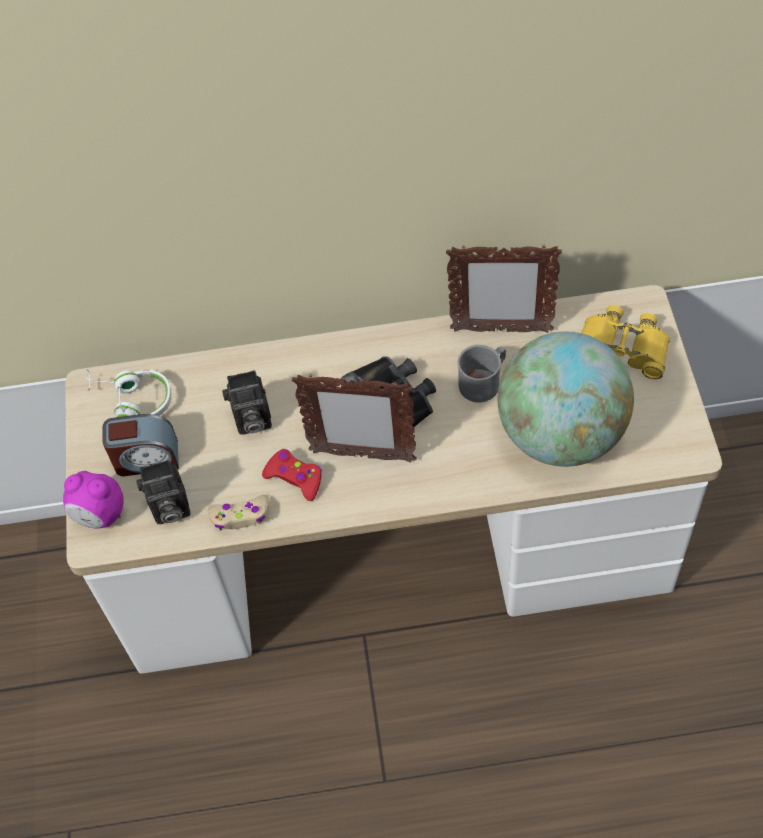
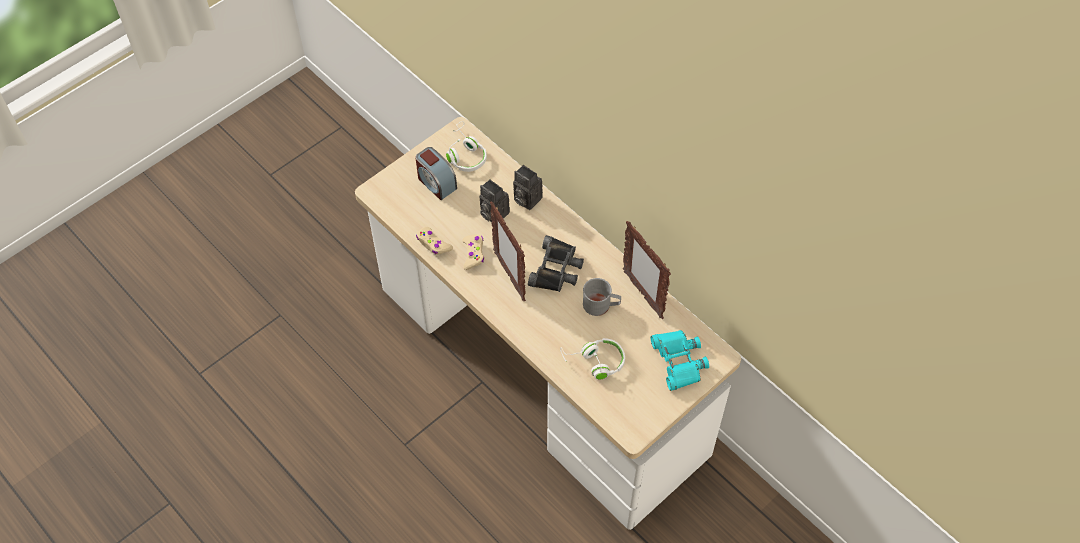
camera: 50 degrees right, 0 degrees up
(100, 515) = (390, 184): alarm clock -> none
(169, 509) = (414, 211): camera -> camera (525, 199)
(295, 478) = (473, 254): red game controller -> beige game controller
(561, 434) = (595, 362): globe -> white headphones
(622, 348) = (678, 361): yellow binoculars -> turquoise binoculars

